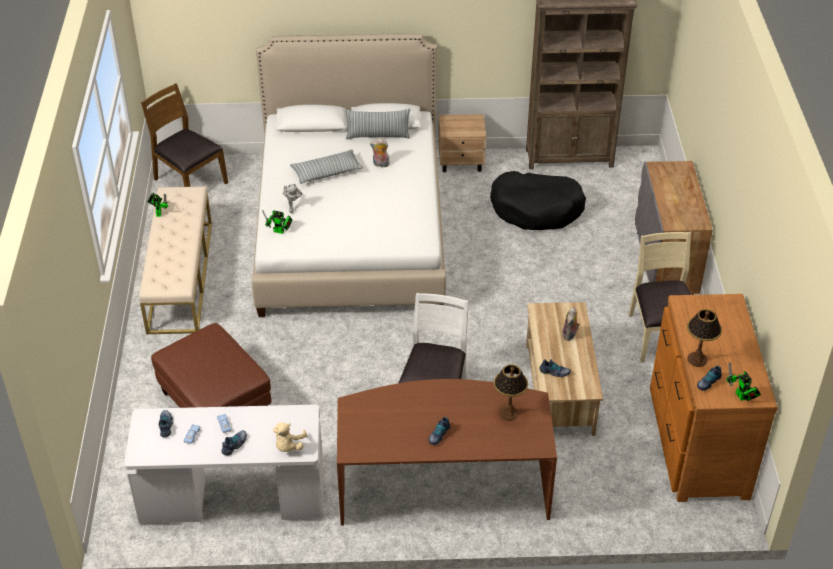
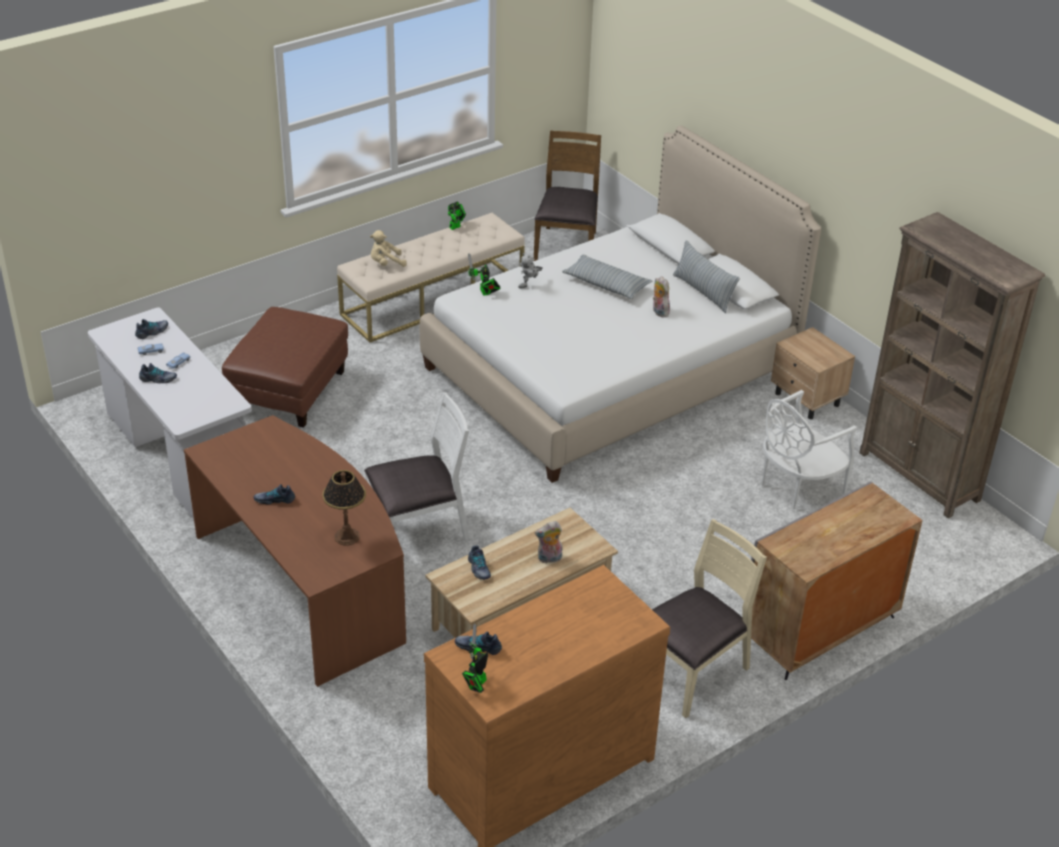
camera: 55 degrees right, 5 degrees down
(288, 446) = (181, 411): beige plush toy -> beige plush toy (386, 263)
(536, 209) = (797, 486): black dog bed -> white chair
(697, 359) = (510, 625): table lamp -> none

